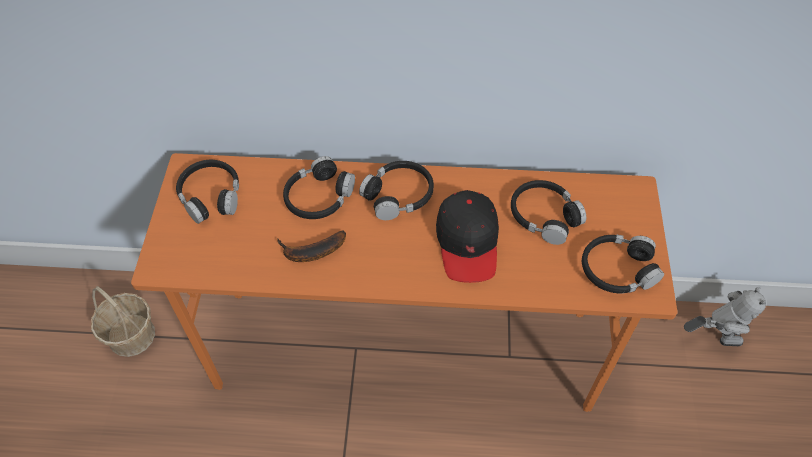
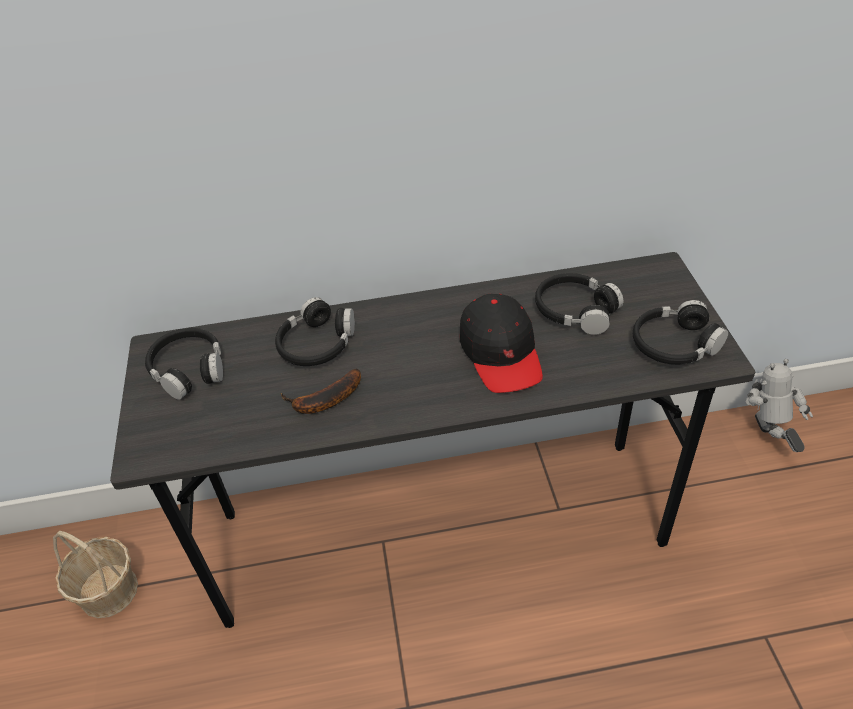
camera: 10 degrees left, 10 degrees down
(398, 195) = (407, 324): black headphones -> none
(406, 348) = (440, 528): orange desk -> grey desk
(712, 337) = (766, 438): toy robot -> toy robot turned 90 degrees counterclockwise

